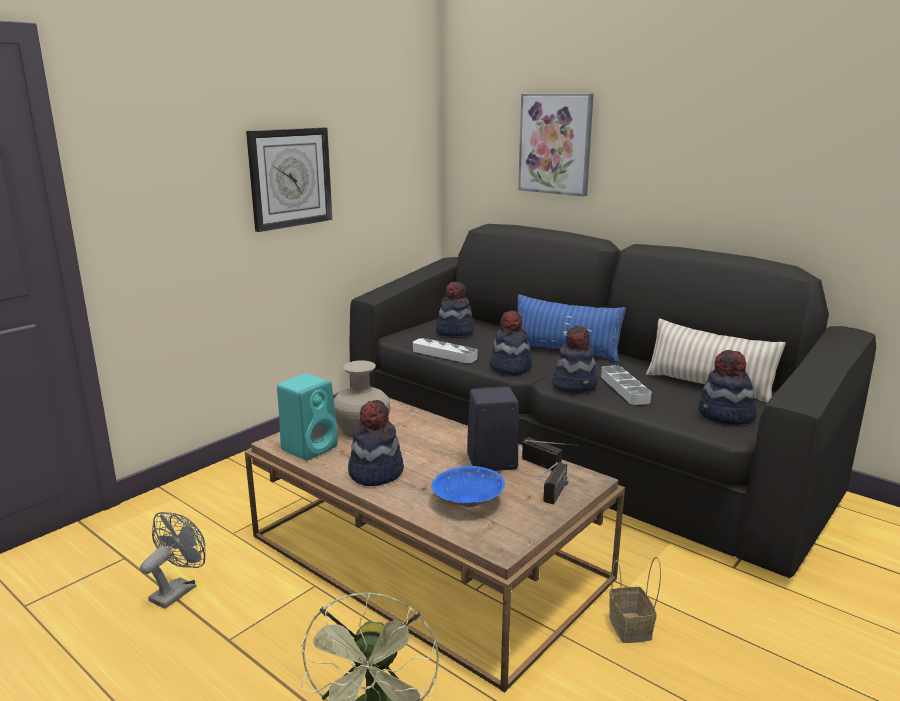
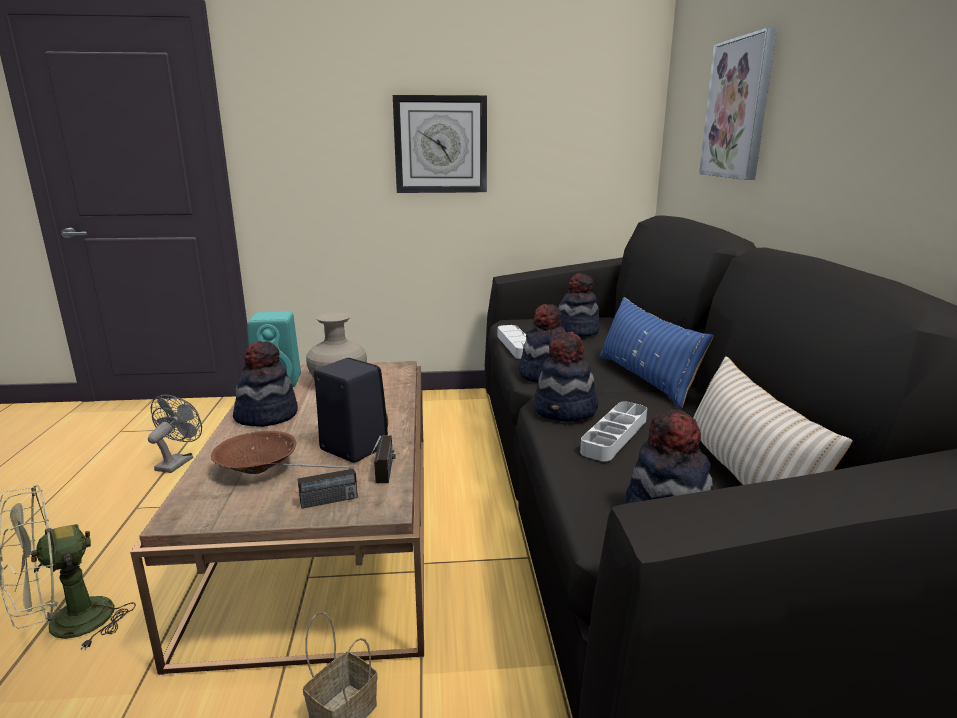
camera: 45 degrees right, 0 degrees up
(178, 590) = (178, 462): grey fan -> grey fan turned 60 degrees counterclockwise
(467, 502) = (256, 468): blue bowl -> brown bowl

